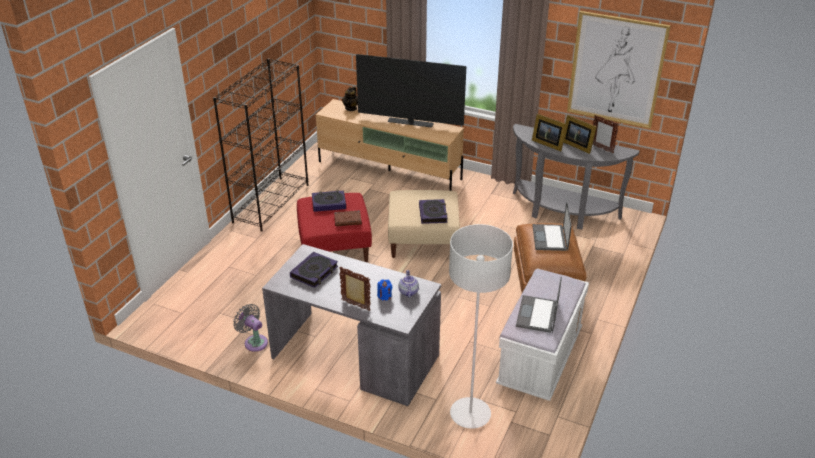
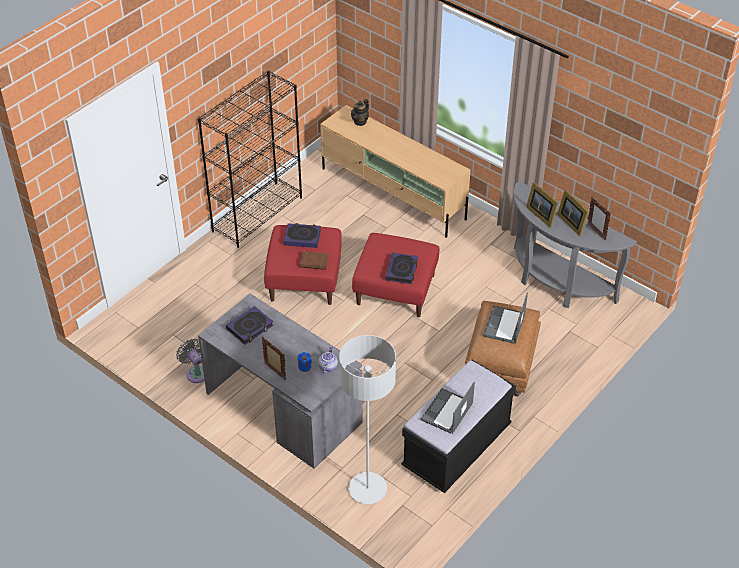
camera: 15 degrees right, 10 degrees up
(410, 123) = (416, 153): television -> none
(423, 240) = (396, 289): beige ottoman -> red ottoman
(540, 359) = (456, 448): white bench -> black bench
(616, 70) = (623, 153): picture -> none

